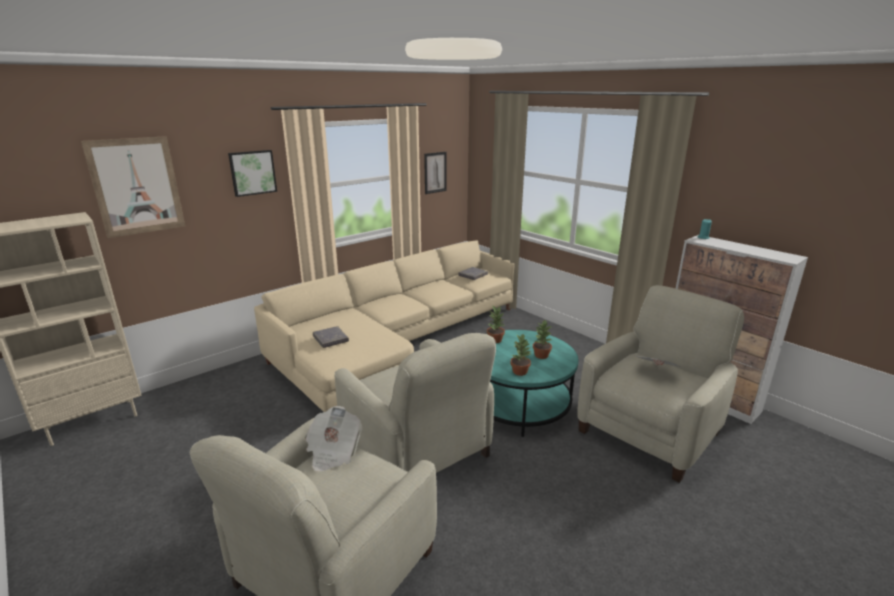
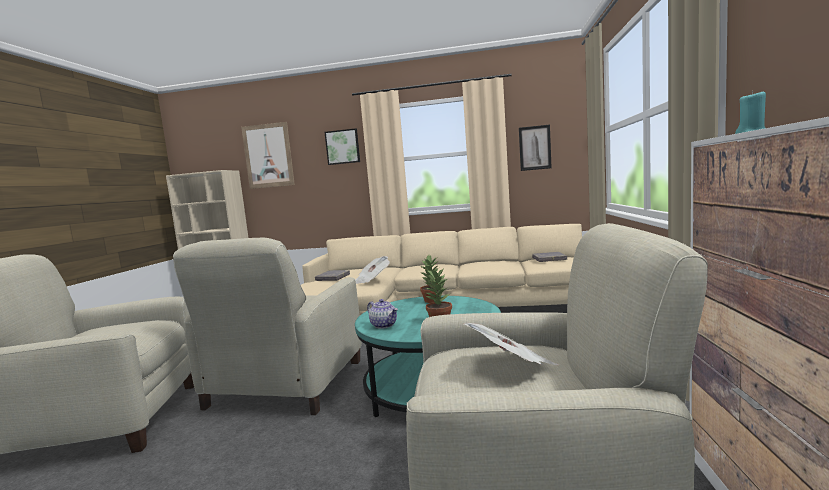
camera: 50 degrees right, 15 degrees down
(333, 451) = (148, 320): newspaper -> newspaper (372, 280)
(519, 371) = (384, 325): potted plant -> teapot

